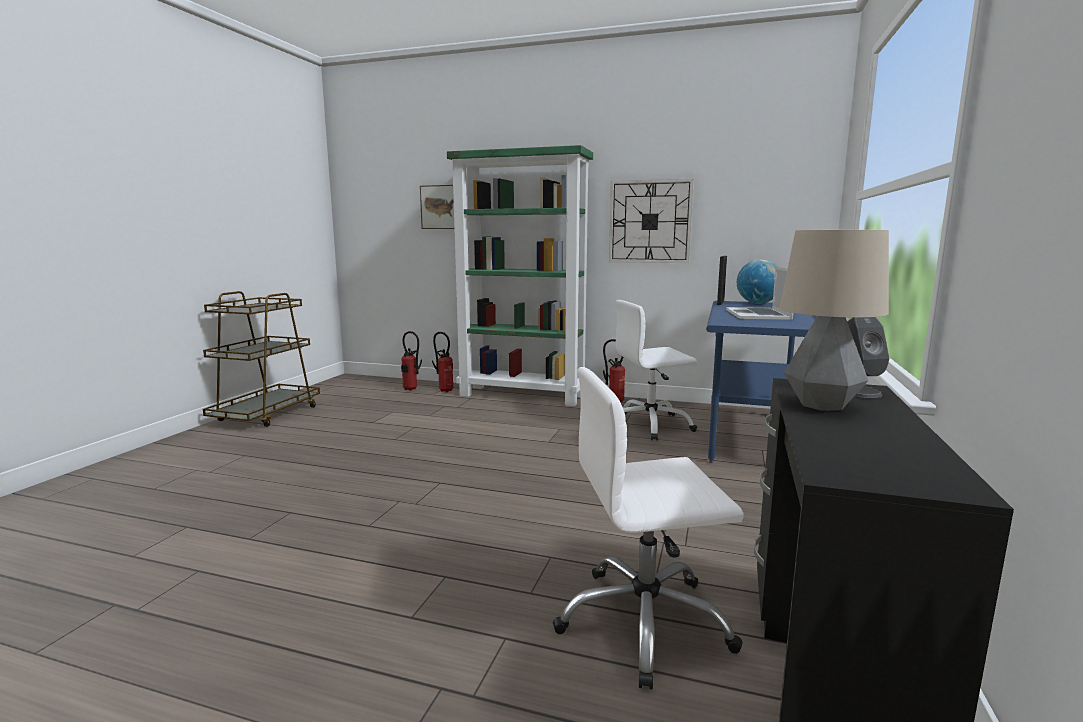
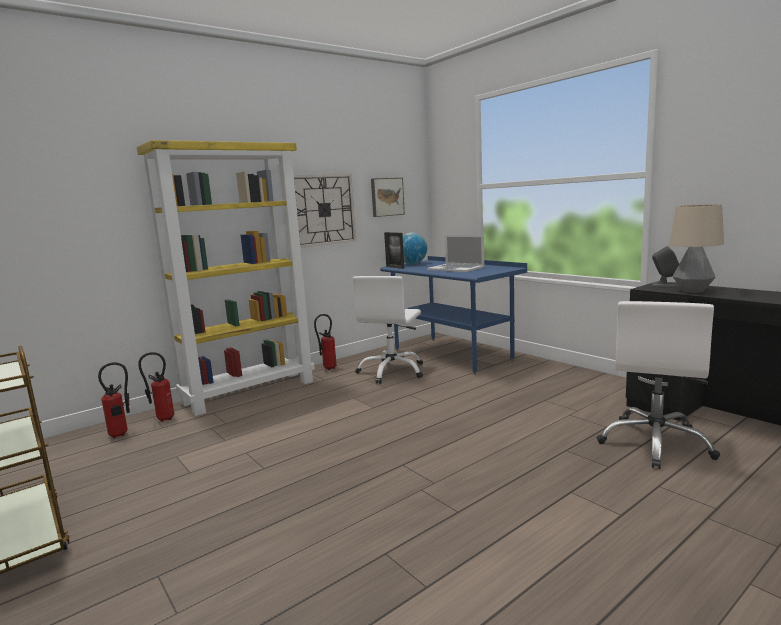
camera: 55 degrees left, 0 degrees up
(442, 207) = (102, 205): picture -> picture (386, 197)
(523, 395) = (250, 392): green bookcase -> yellow bookcase

